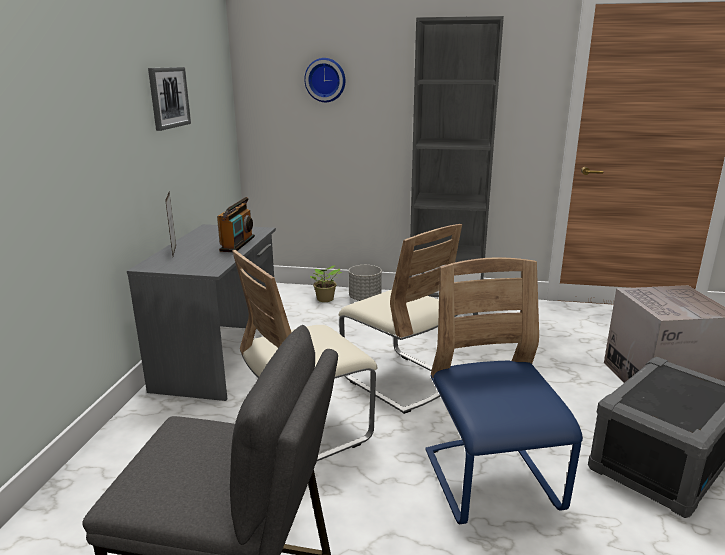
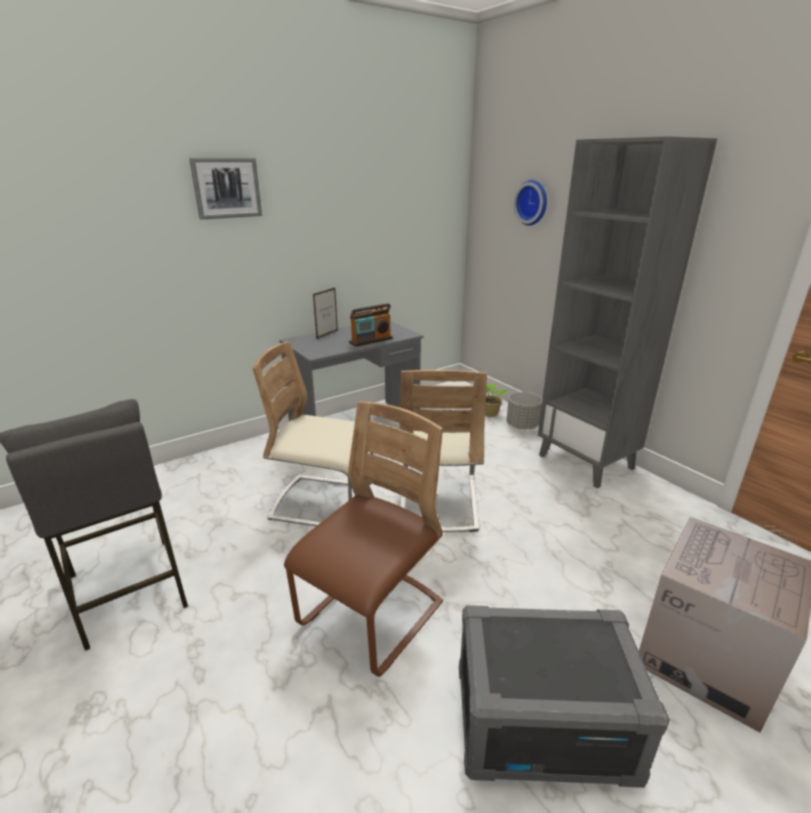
camera: 45 degrees right, 5 degrees up
(168, 97) = (362, 212): picture -> picture (227, 188)
(491, 482) = (371, 616): blue chair -> brown chair

